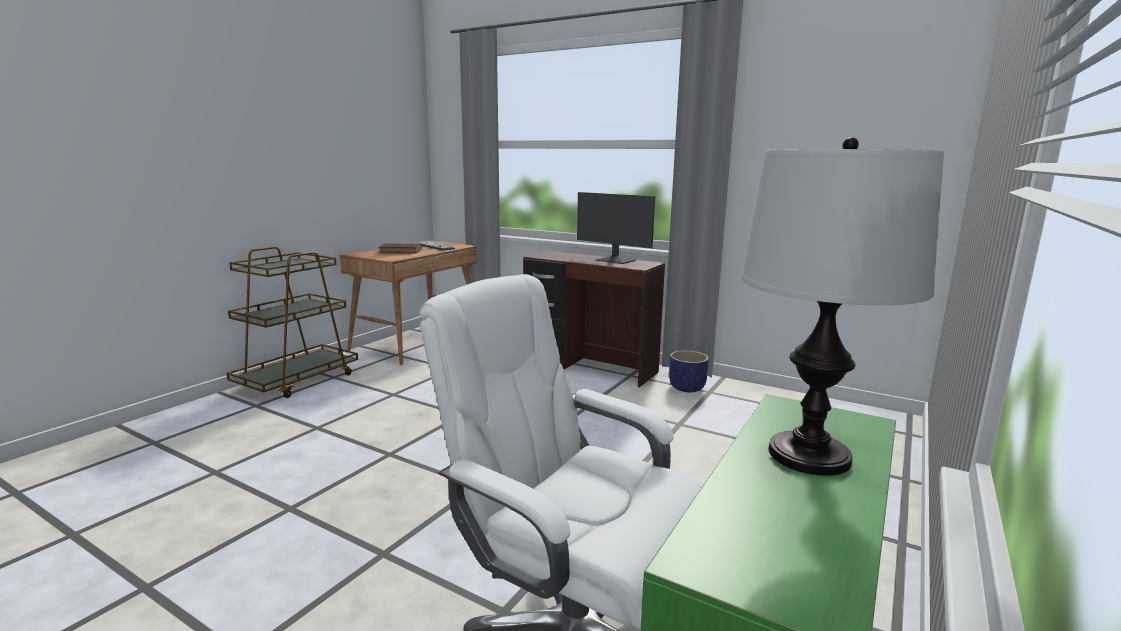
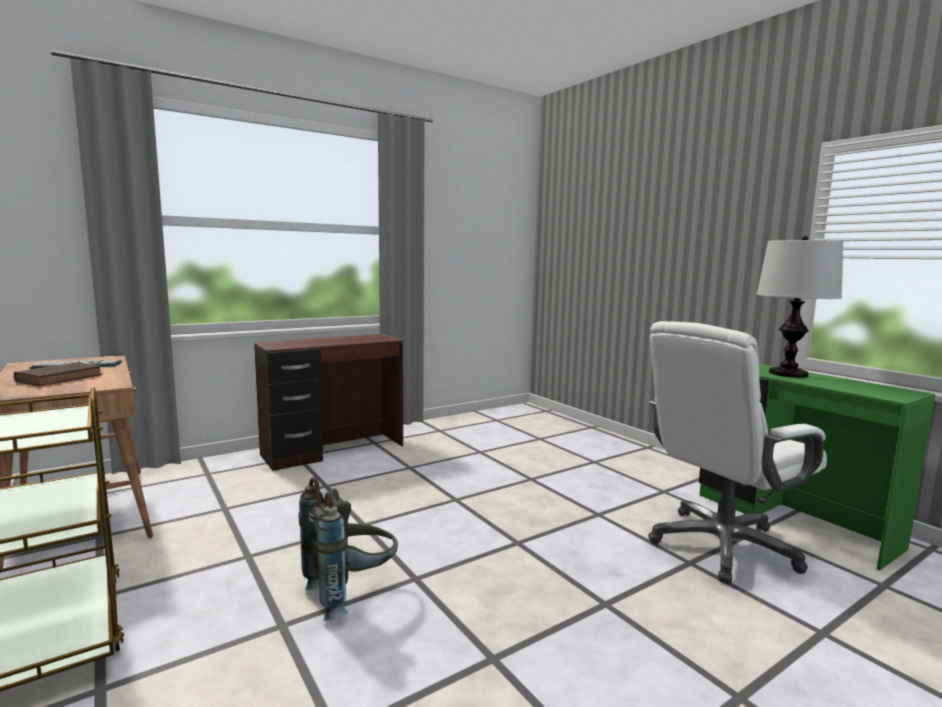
camera: 65 degrees left, 5 degrees down
(360, 437) = (351, 593): none -> grey backpack
(615, 260) = (350, 338): monitor -> none
(687, 388) = (425, 434): planter -> none

